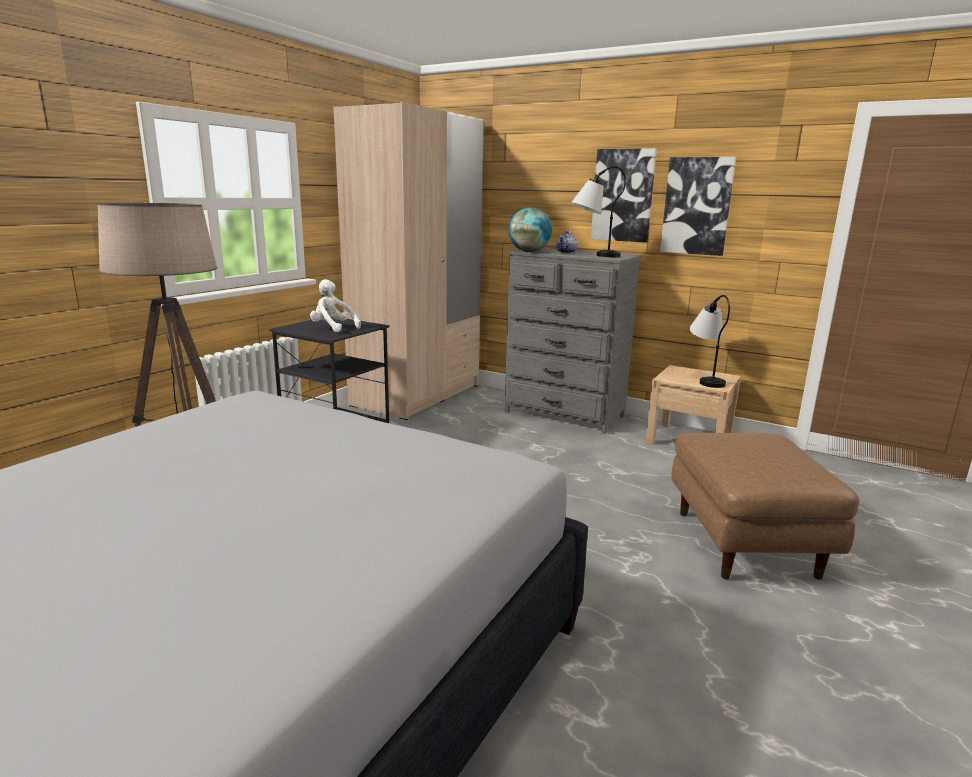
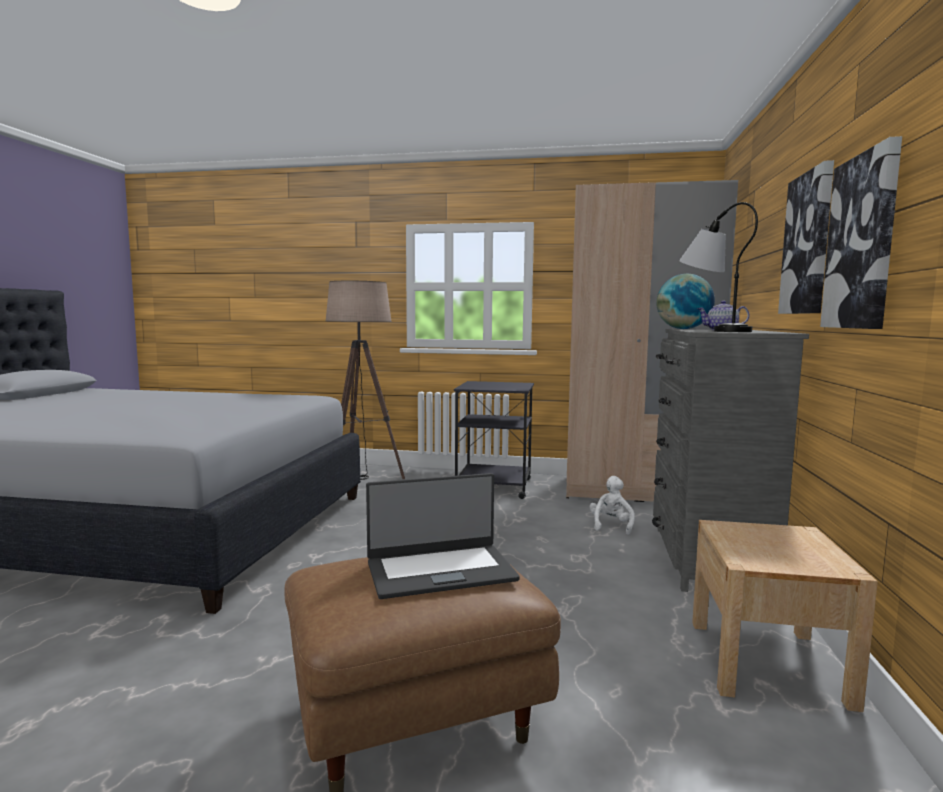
camera: 70 degrees right, 10 degrees down
(333, 328) = (490, 386): white plush toy -> white plush toy (611, 525)
(705, 379) = (779, 551): table lamp -> none
(752, 445) = (440, 570): none -> laptop

